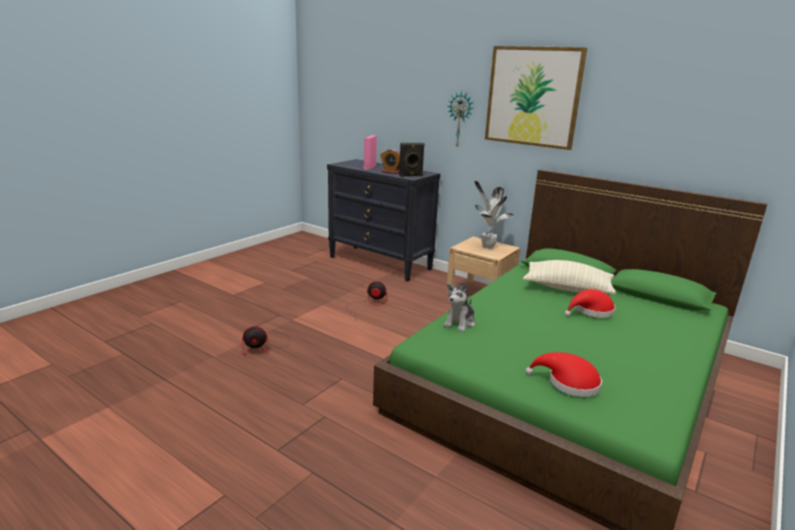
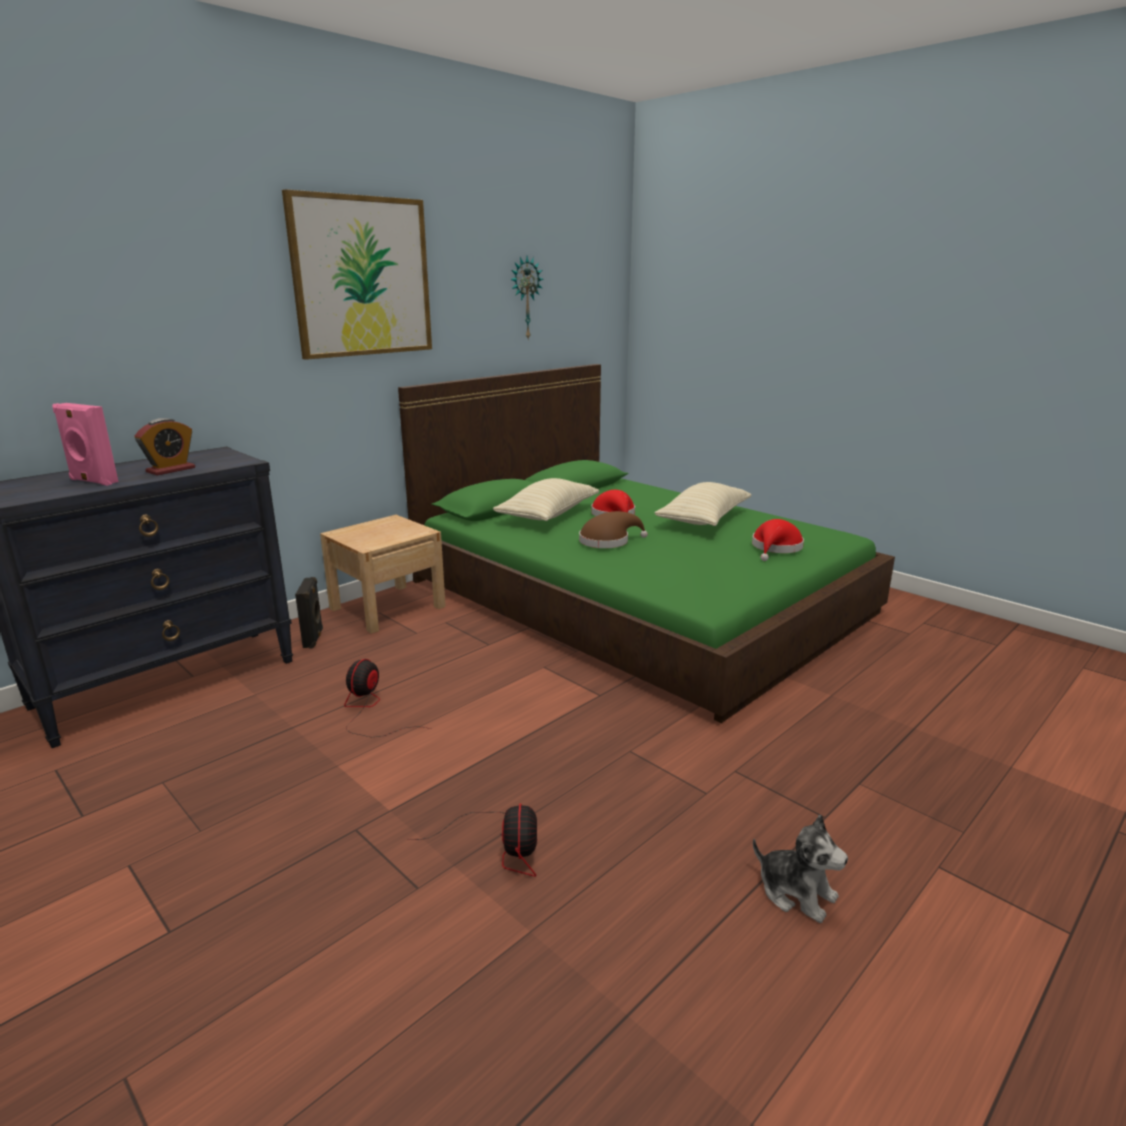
camera: 80 degrees left, 0 degrees up
(411, 176) = (226, 461): black speaker -> black speaker (314, 638)
(460, 119) = (242, 332): wall clock -> wall clock (525, 298)
(460, 323) = (646, 577): plush toy -> plush toy (796, 893)
(487, 247) = (380, 531): potted plant -> none
(524, 309) = (608, 541): none -> brown hat
(623, 351) = (703, 520): none -> beige pillow

